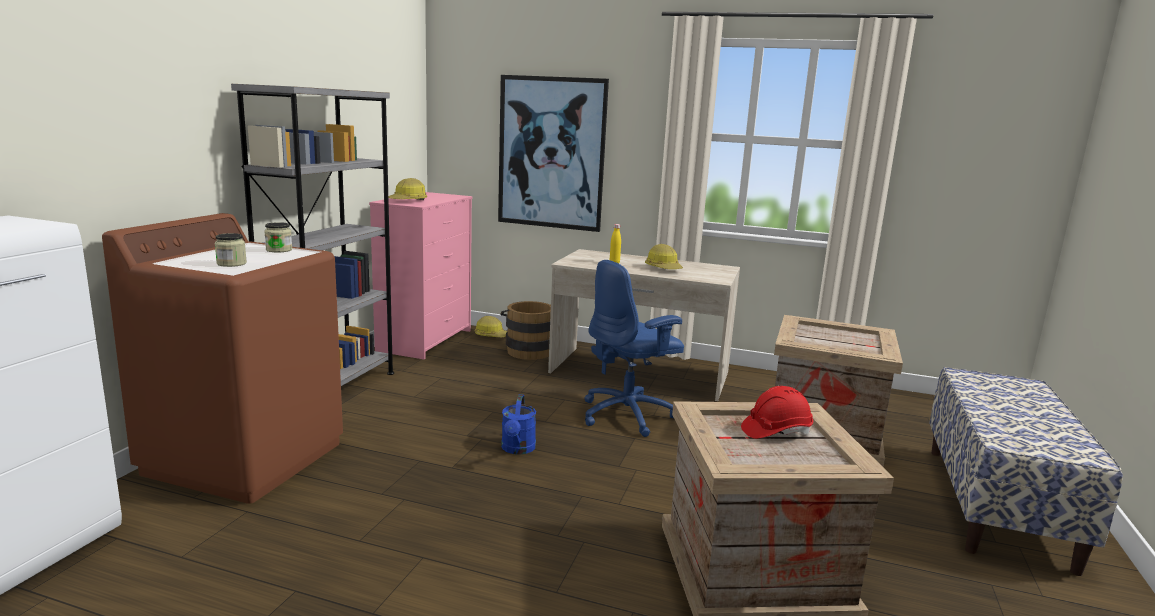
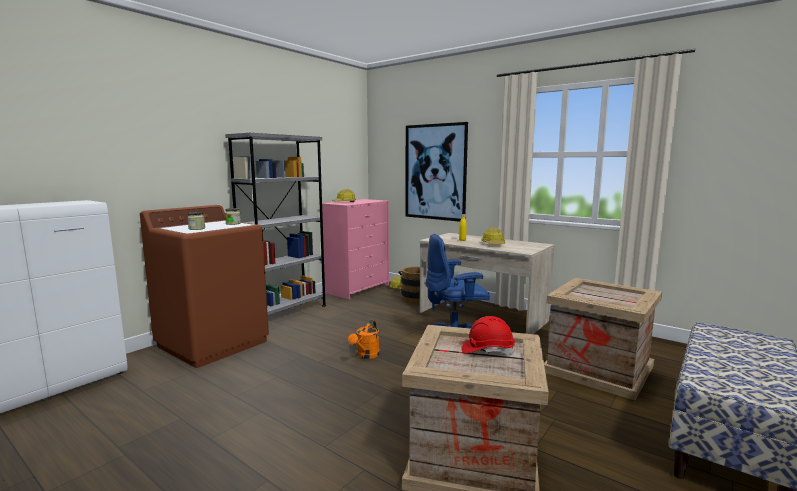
camera: 20 degrees right, 5 degrees down
(517, 449) = (366, 355): blue watering can -> orange watering can

